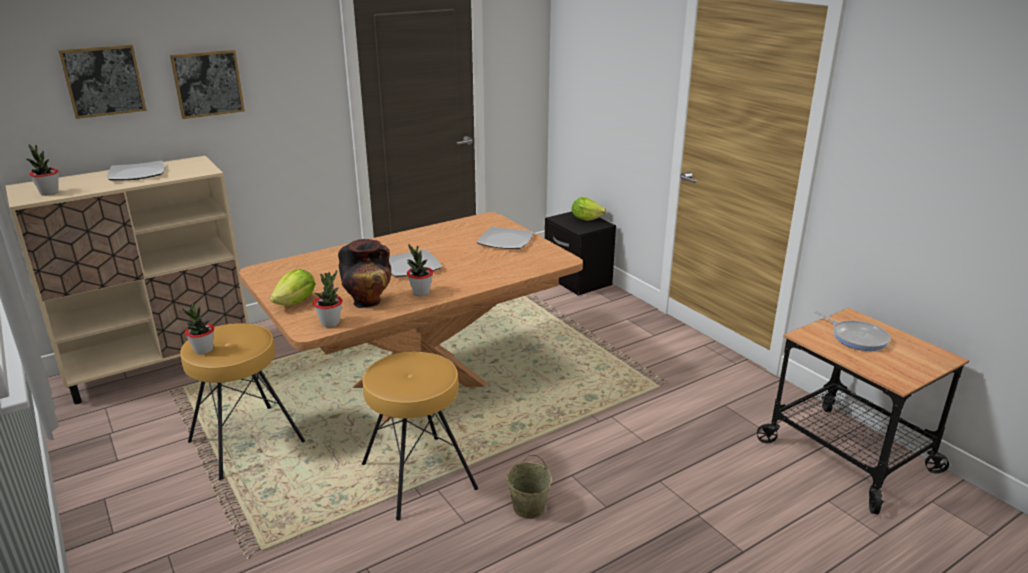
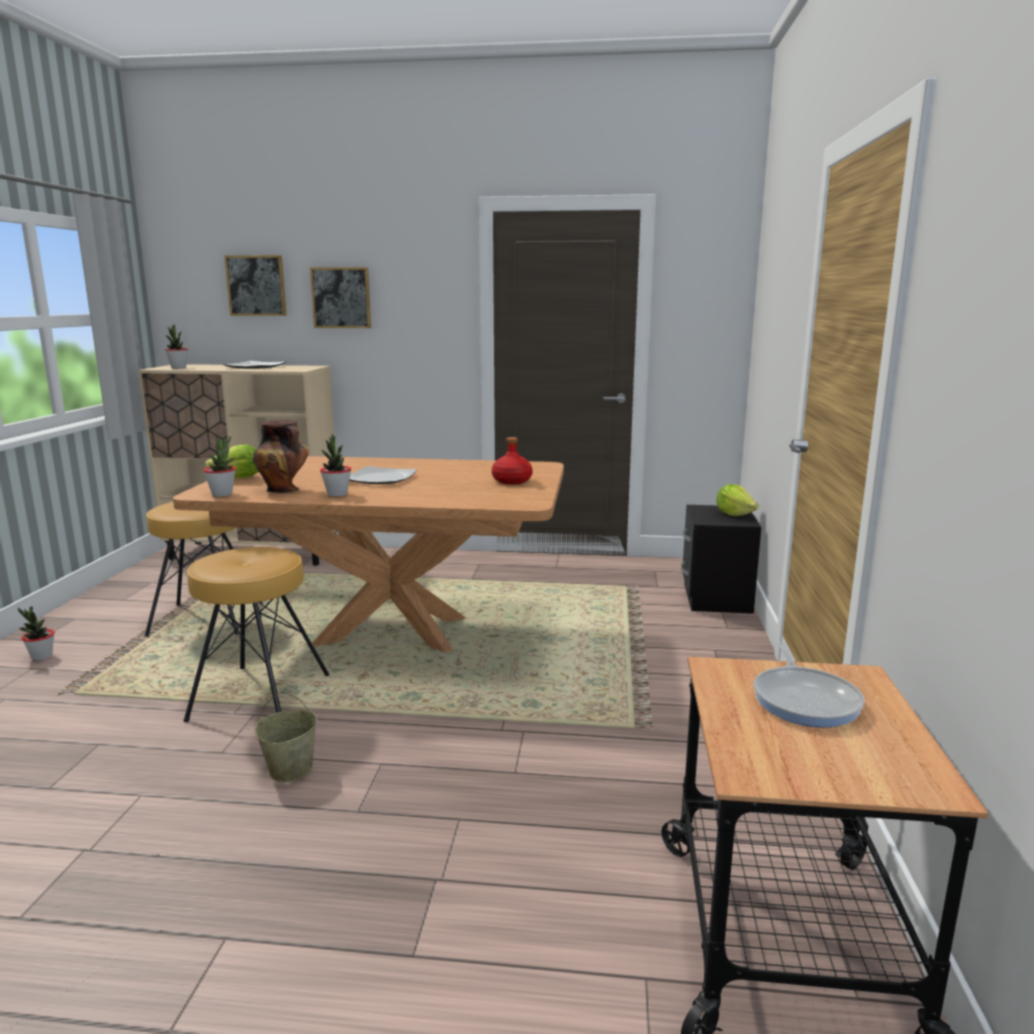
camera: 40 degrees right, 10 degrees down
(203, 350) = (167, 506): potted plant -> potted plant (41, 657)
(505, 241) = (512, 481): plate -> red bottle

